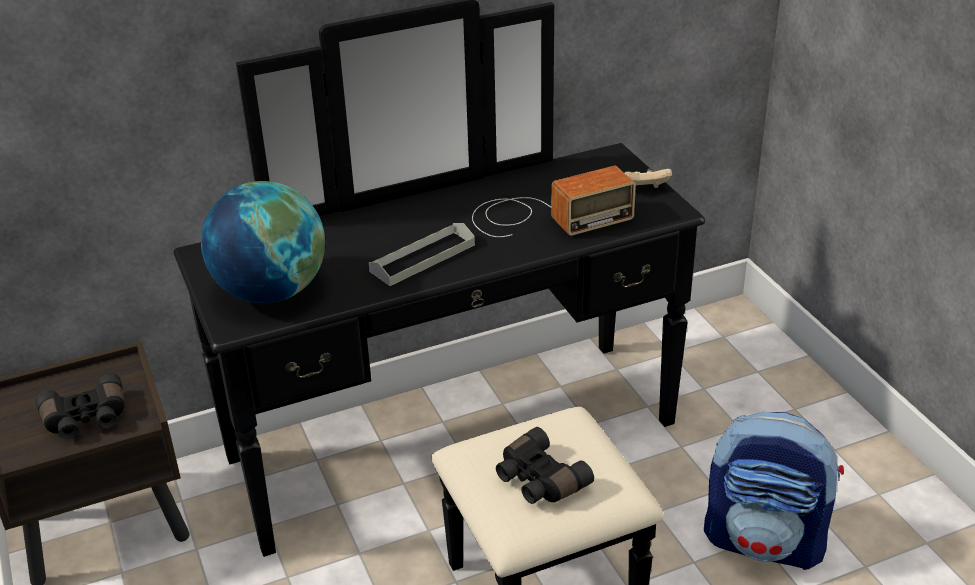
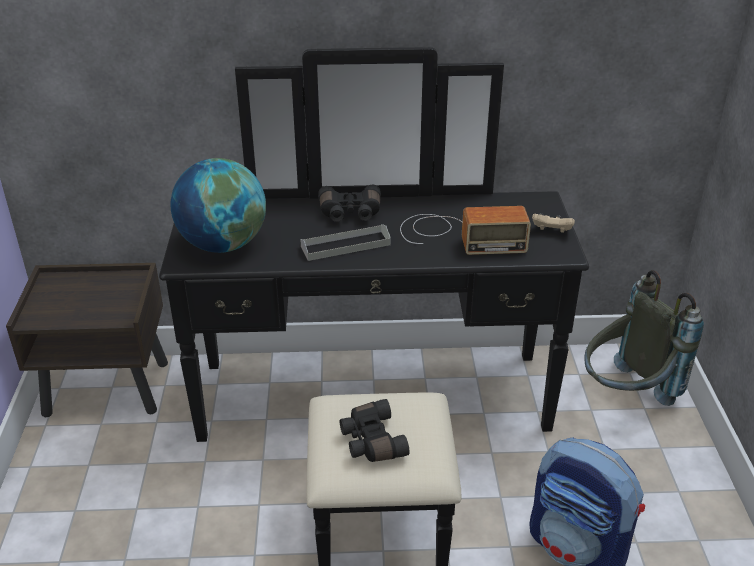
camera: 20 degrees right, 0 degrees up
(86, 420) = (90, 308): black binoculars -> black binoculars (350, 213)
(731, 363) = (625, 395): none -> grey backpack

